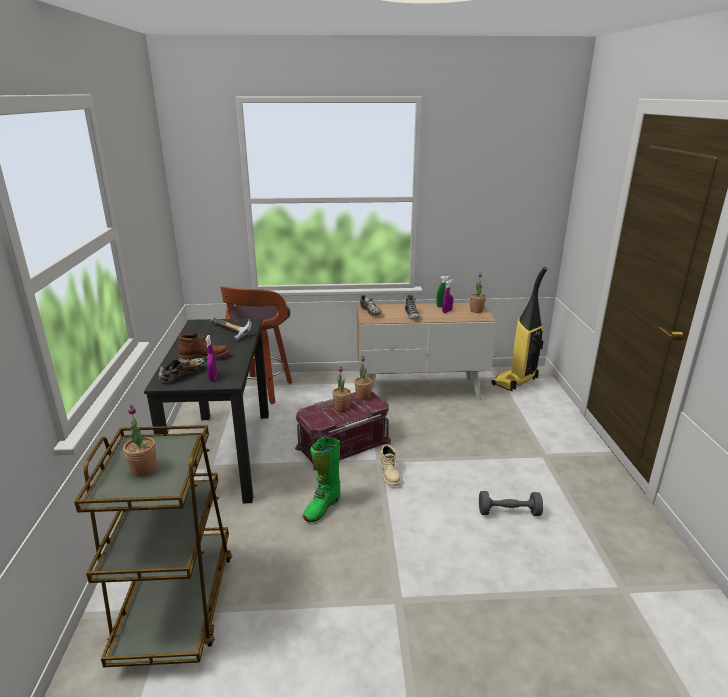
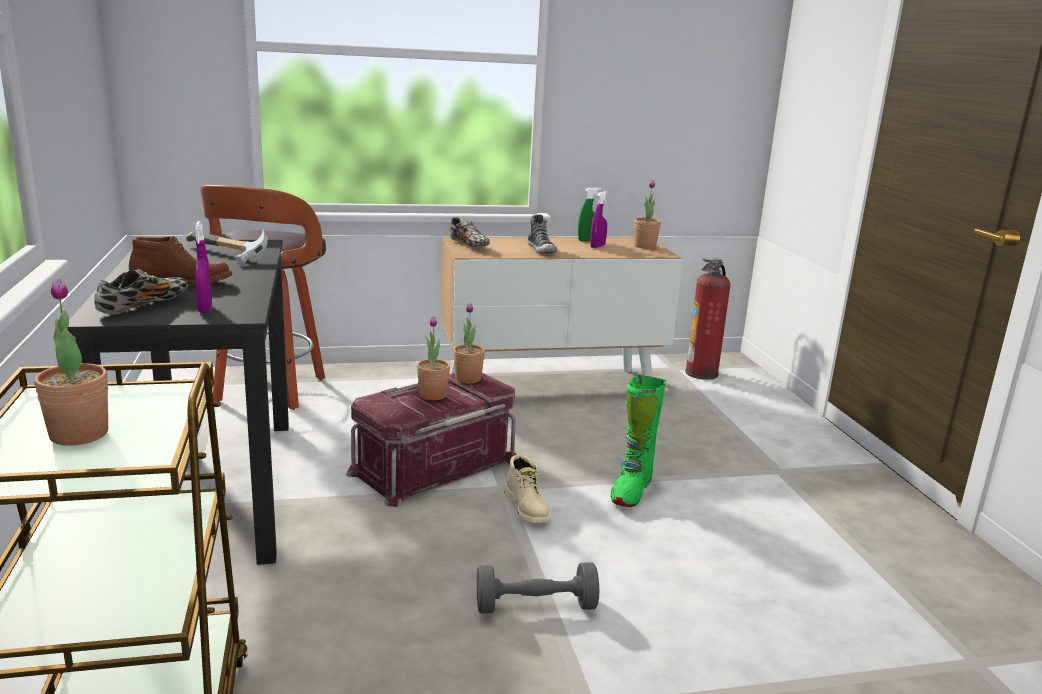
camera: 10 degrees left, 5 degrees down
(322, 507) = (413, 564): green boot -> green boot (631, 491)
(509, 512) = (748, 555): grey dumbbell -> grey dumbbell (535, 606)
(515, 382) = (701, 373): vacuum cleaner -> fire extinguisher

